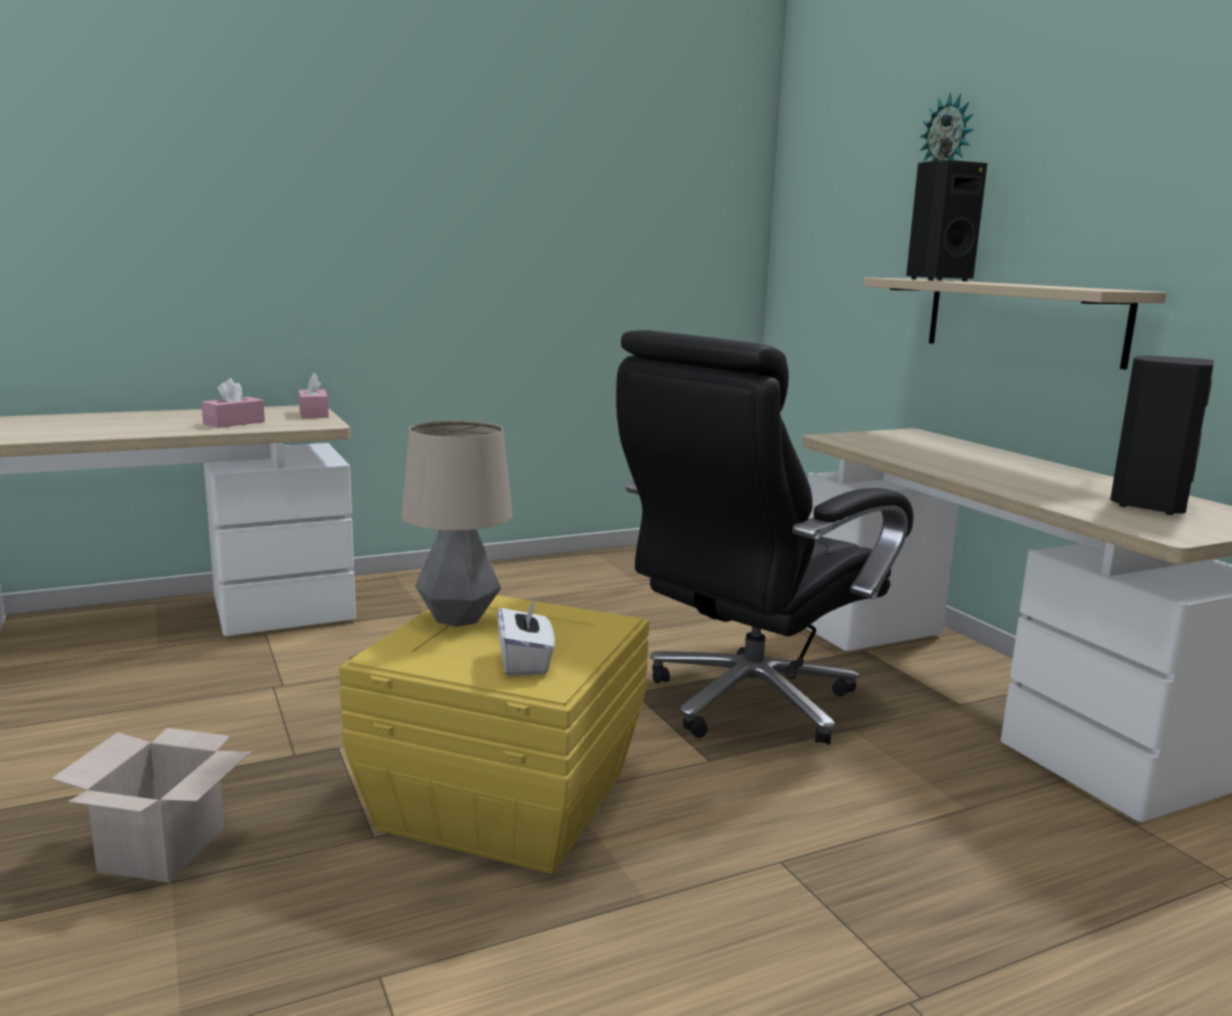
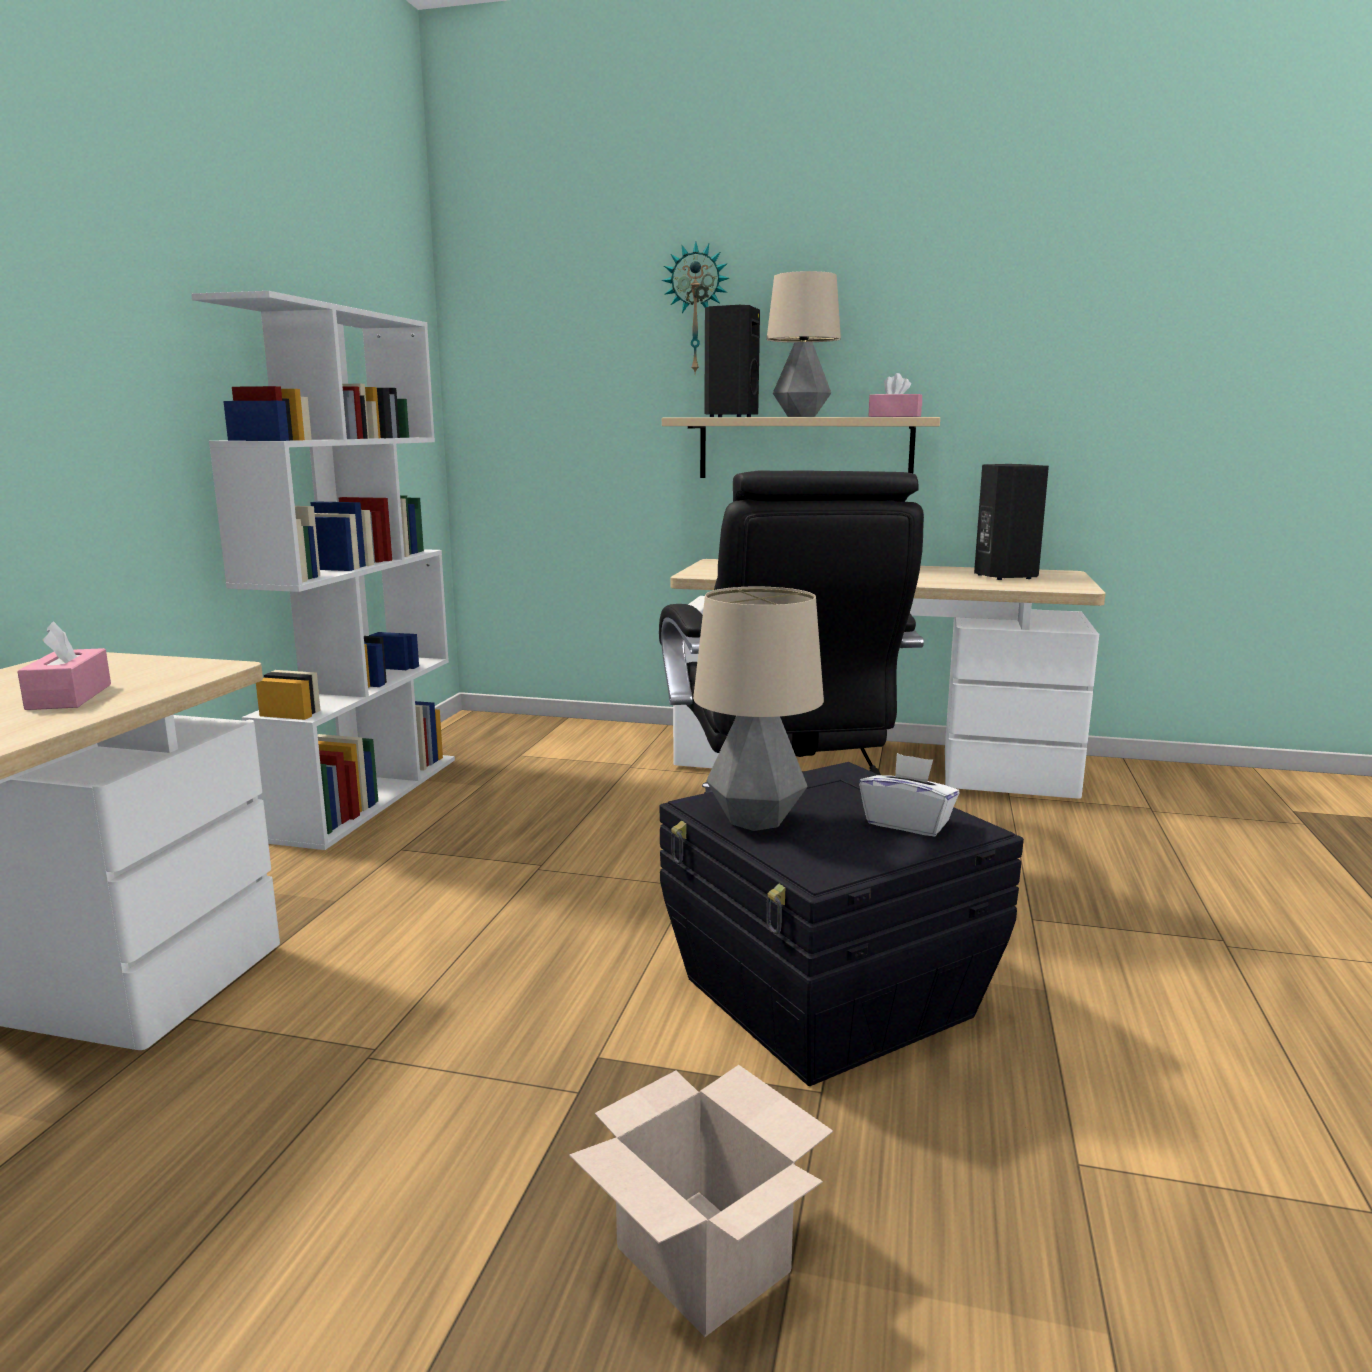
camera: 50 degrees left, 0 degrees up
(313, 414) = (128, 661): pink tissue box -> pink tissue box (894, 416)
(501, 801) = (826, 999): yellow storage box -> black storage box
(564, 564) = (365, 796): none -> white bookcase
(988, 283) = (801, 416): none -> table lamp

